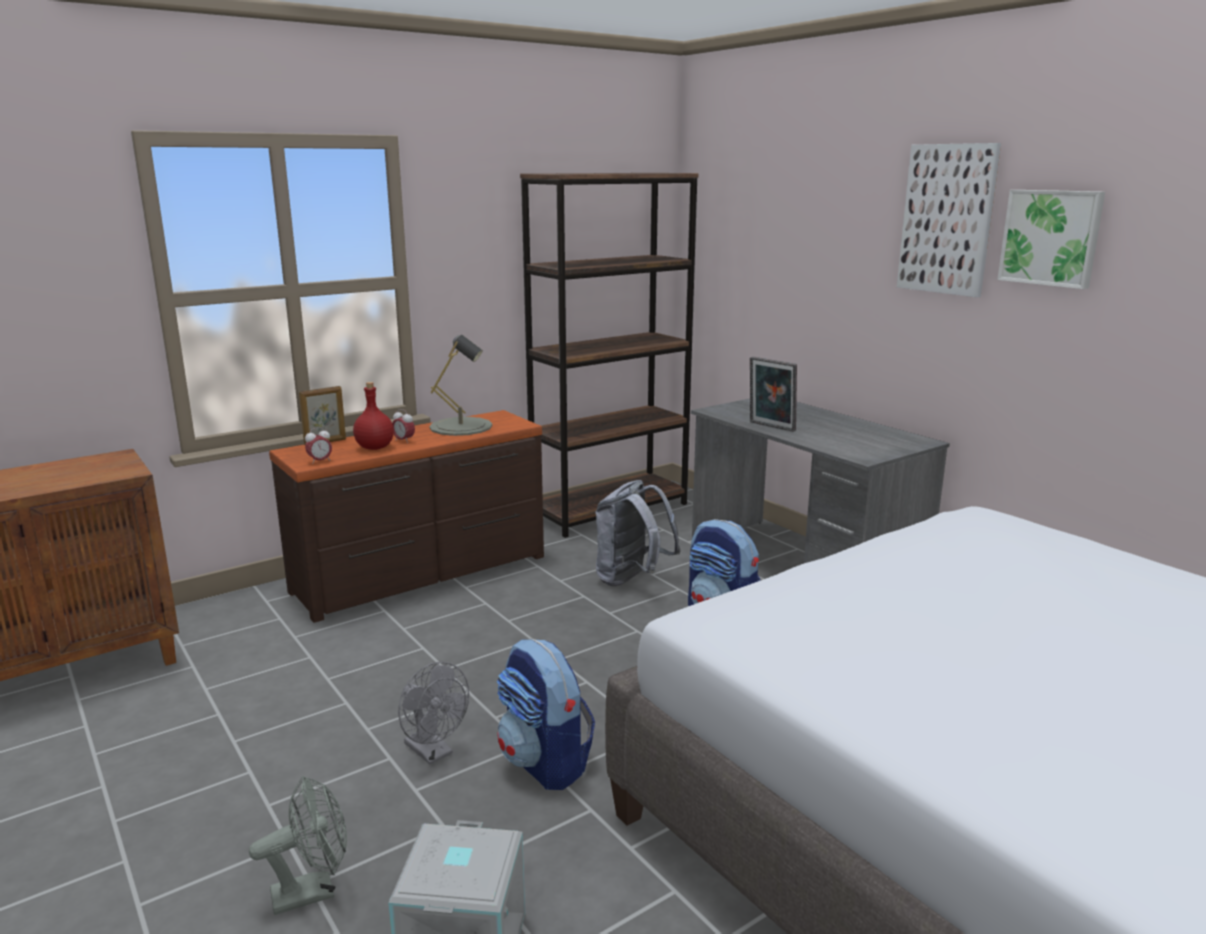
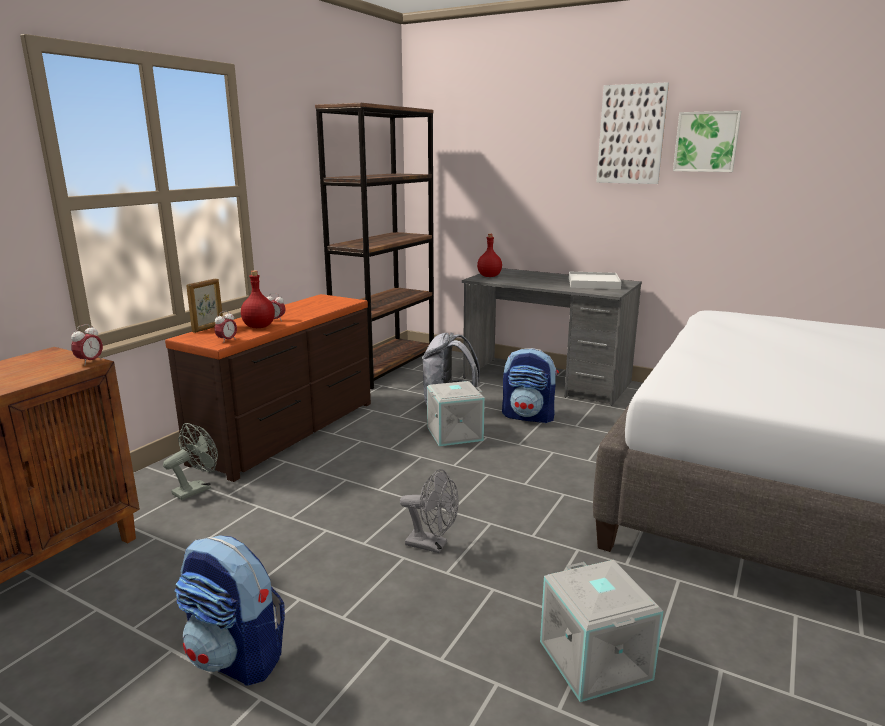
camera: 25 degrees left, 0 degrees up
(132, 472) = (90, 362): none -> alarm clock
(313, 891) = (447, 663): grey fan -> grey fan (197, 489)
(461, 426) = (306, 306): grey table lamp -> none
(545, 763) = (517, 530): backpack -> backpack (237, 657)
(603, 617) = (455, 433): none -> grey storage box
(735, 408) = (489, 276): none -> red bottle
(770, 427) = (529, 284): picture frame -> none
(865, 438) = (593, 283): none -> white tray

